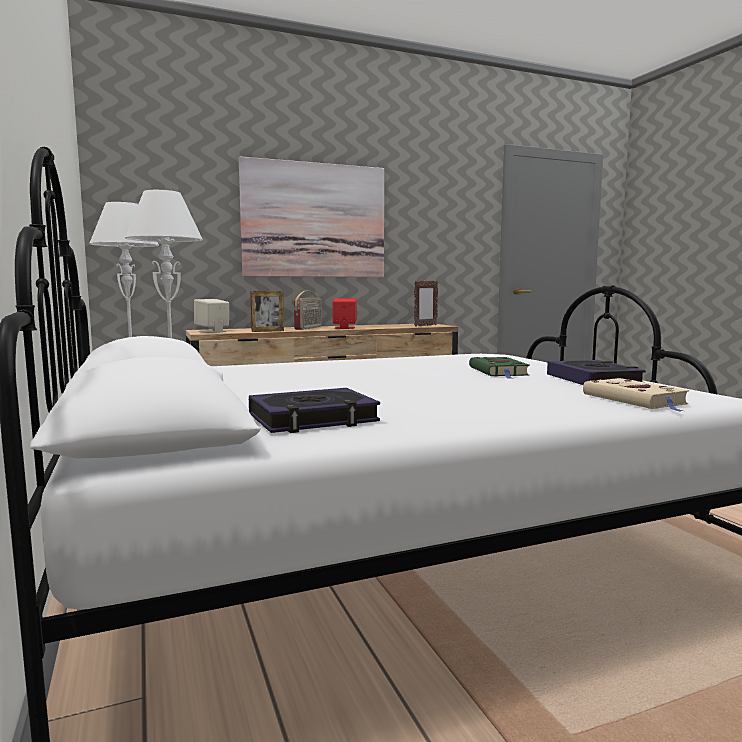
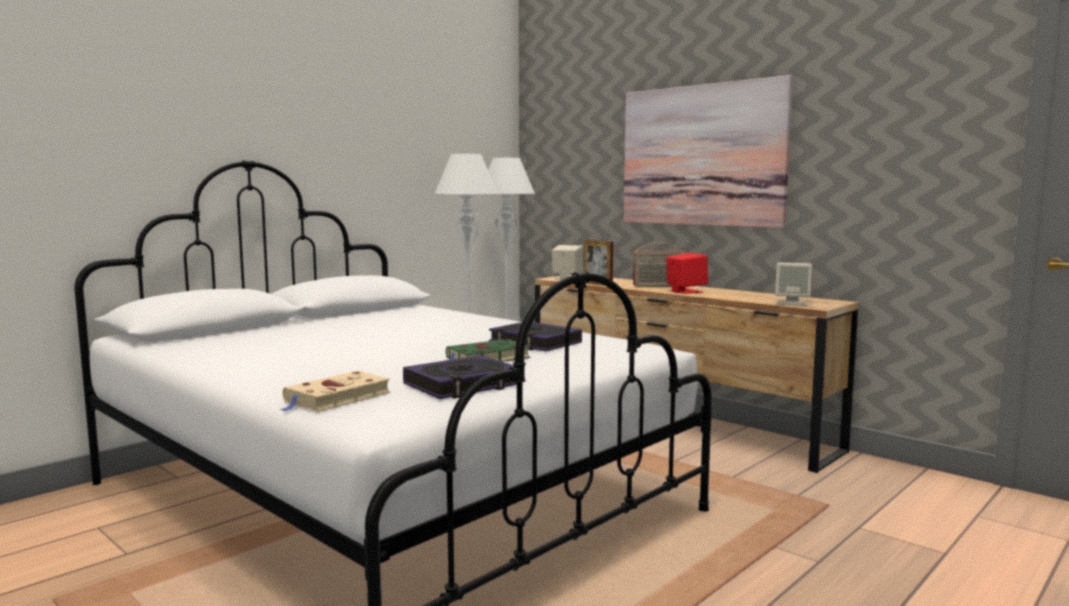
camera: 65 degrees right, 0 degrees up
(313, 419) = (220, 343): book -> book (535, 343)
(425, 326) = (792, 303): picture frame -> beige speaker

